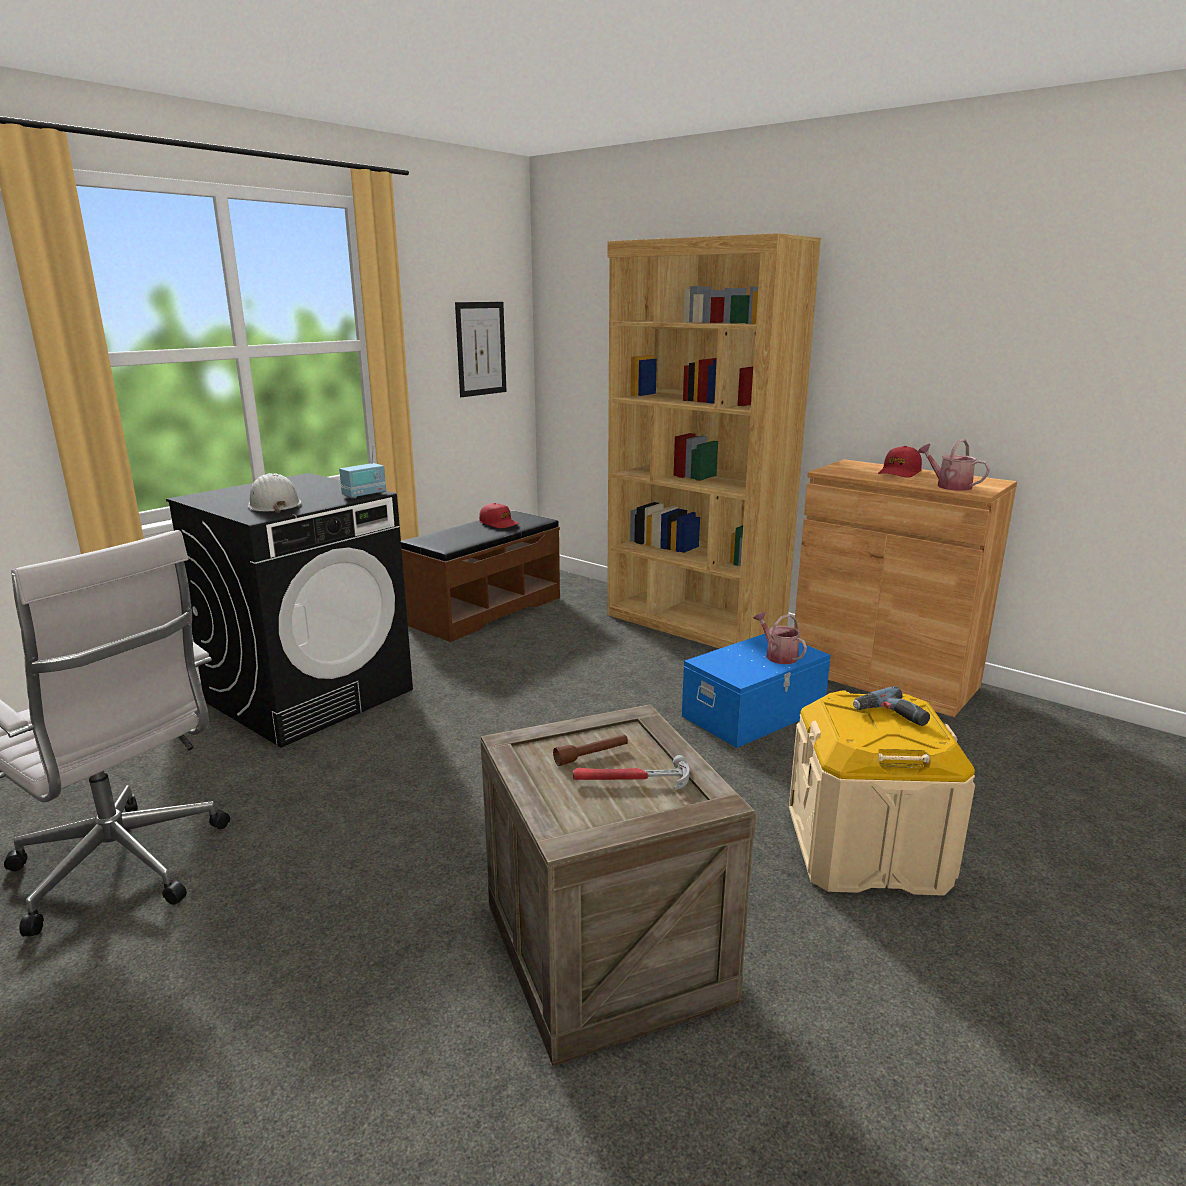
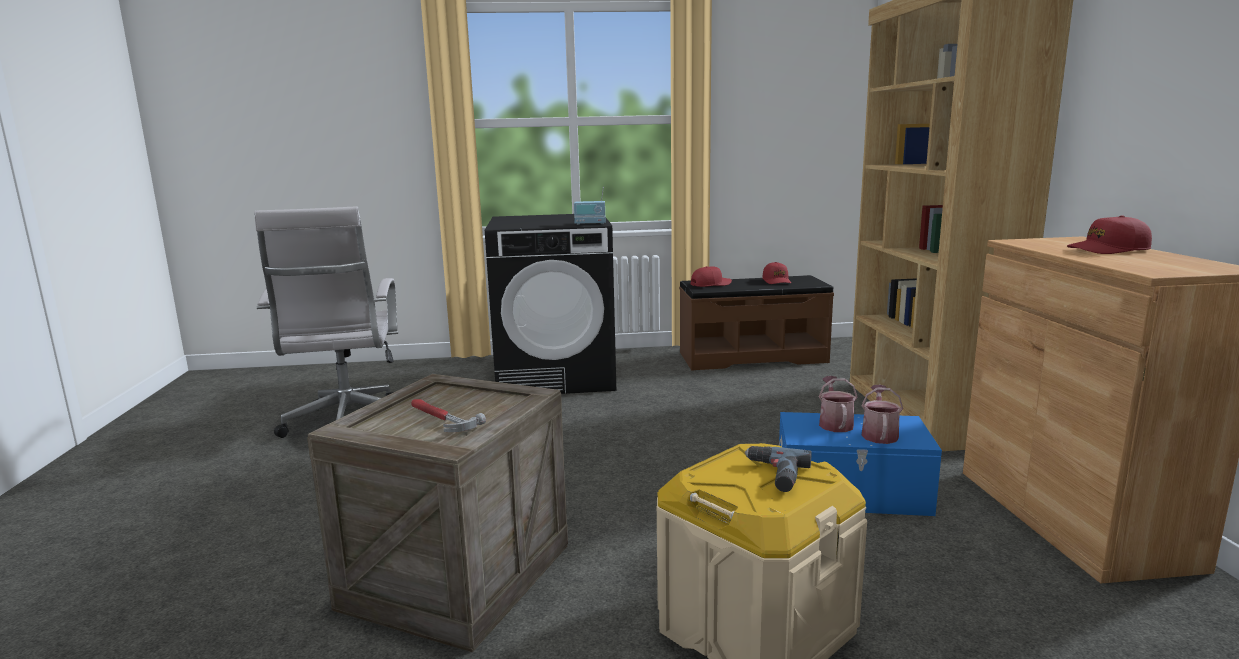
camera: 45 degrees right, 5 degrees down
(274, 505) = (527, 223): white hard hat -> none
(444, 540) = (711, 284): none -> red cap
(481, 349) = (802, 125): picture -> none
(591, 755) = (458, 402): brown flashlight -> none
(949, 486) = (1130, 264): watering can -> watering can (835, 423)

